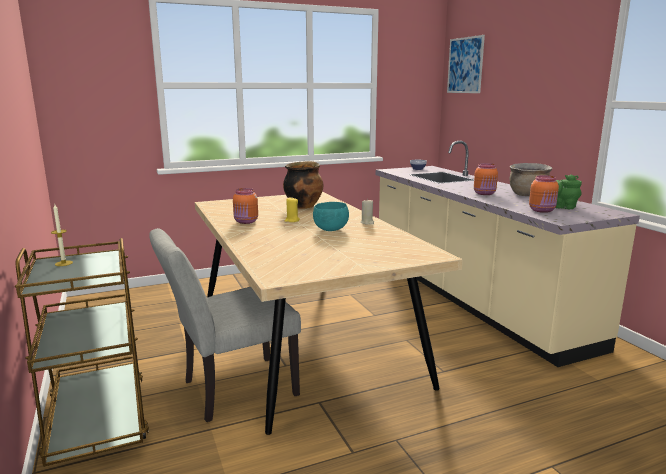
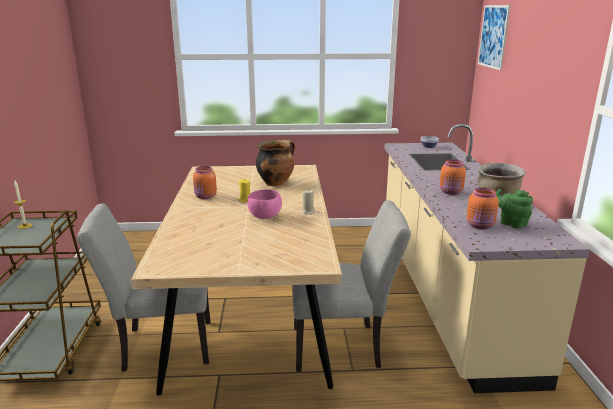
camera: 20 degrees right, 5 degrees up
(331, 230) = (265, 217): turquoise bowl -> pink bowl
(419, 354) = (343, 347): none -> grey chair

